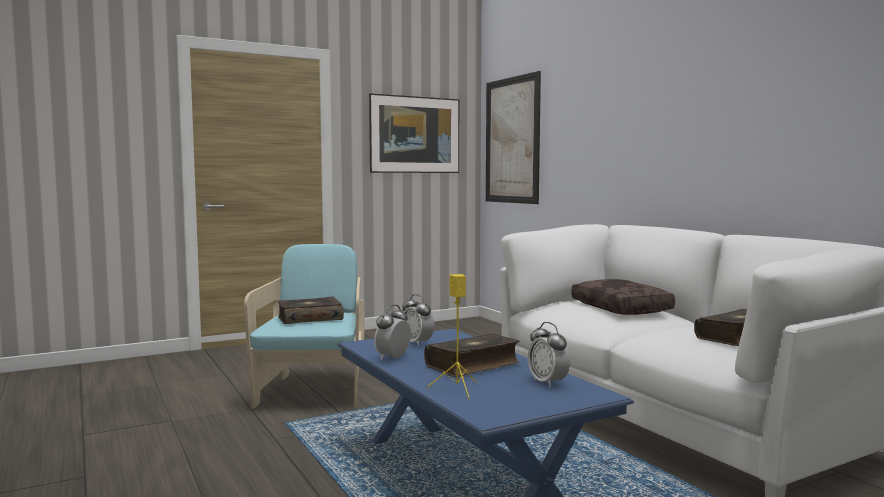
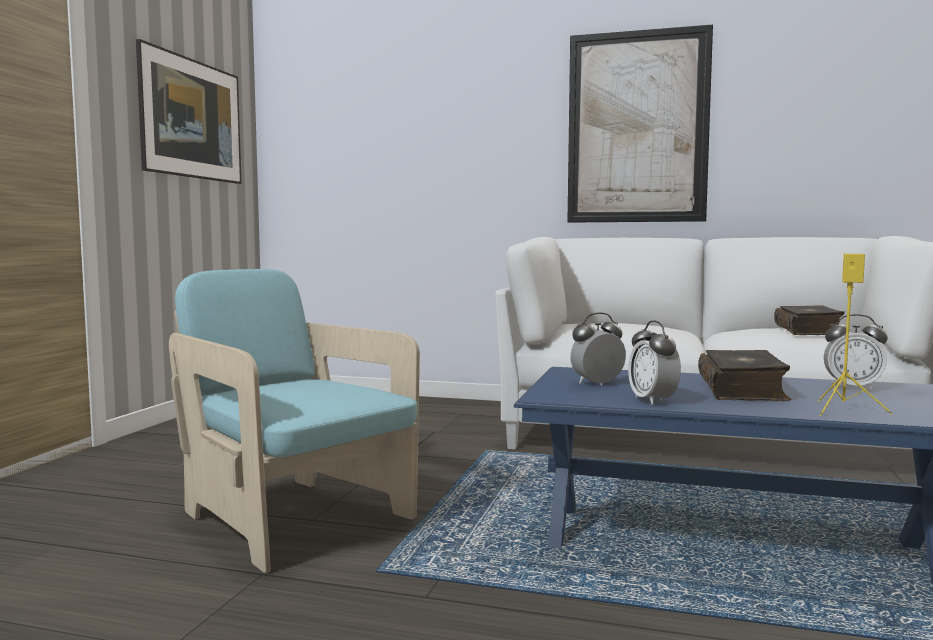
camera: 45 degrees left, 0 degrees up
(310, 319) = (305, 392): book -> none
(417, 343) = (597, 384): alarm clock -> alarm clock turned 150 degrees clockwise
(511, 140) = (327, 141): picture -> picture (637, 127)
(622, 308) = (633, 326): brown pillow -> none

